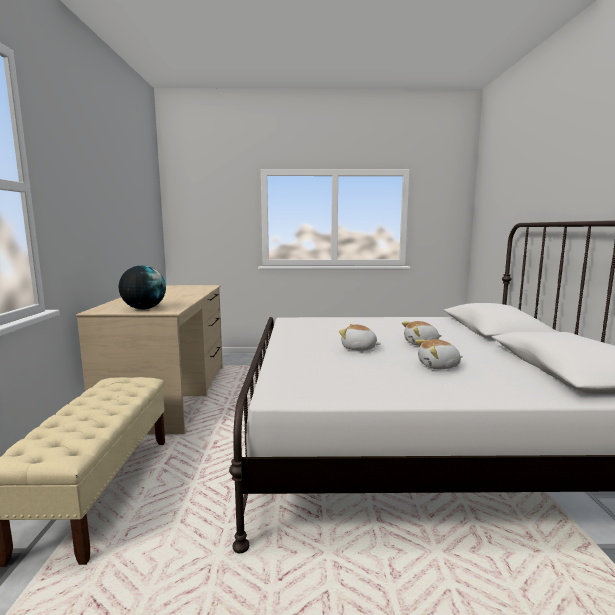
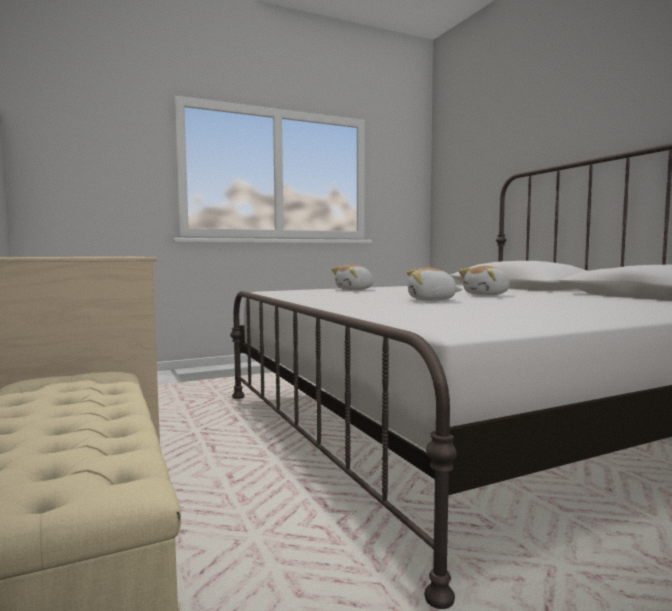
camera: 25 degrees left, 5 degrees down
(144, 309) = (72, 256): globe -> none
(439, 366) = (557, 302): plush toy -> plush toy (355, 289)

